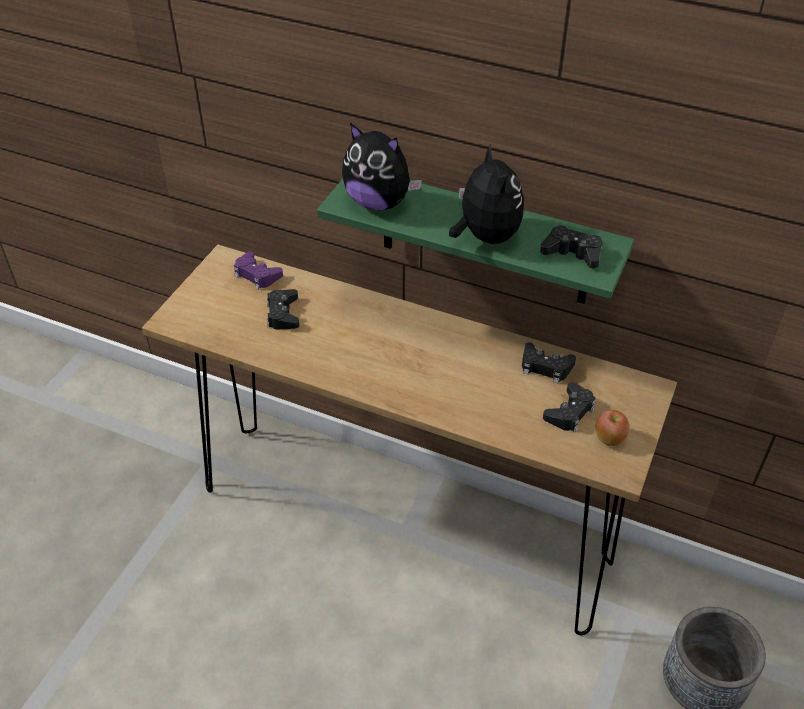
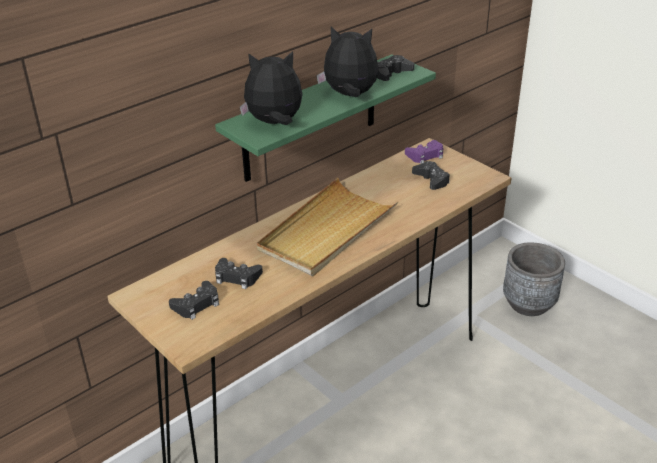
camera: 65 degrees left, 10 degrees down
(257, 275) = (174, 281): purple game controller -> purple game controller (425, 155)
(379, 202) = (274, 123): plush toy -> plush toy turned 150 degrees counterclockwise
(399, 352) = (327, 231): none -> beige tray
(545, 367) = (385, 177): black game controller -> black game controller (197, 304)
(609, 439) = (462, 173): apple -> none

